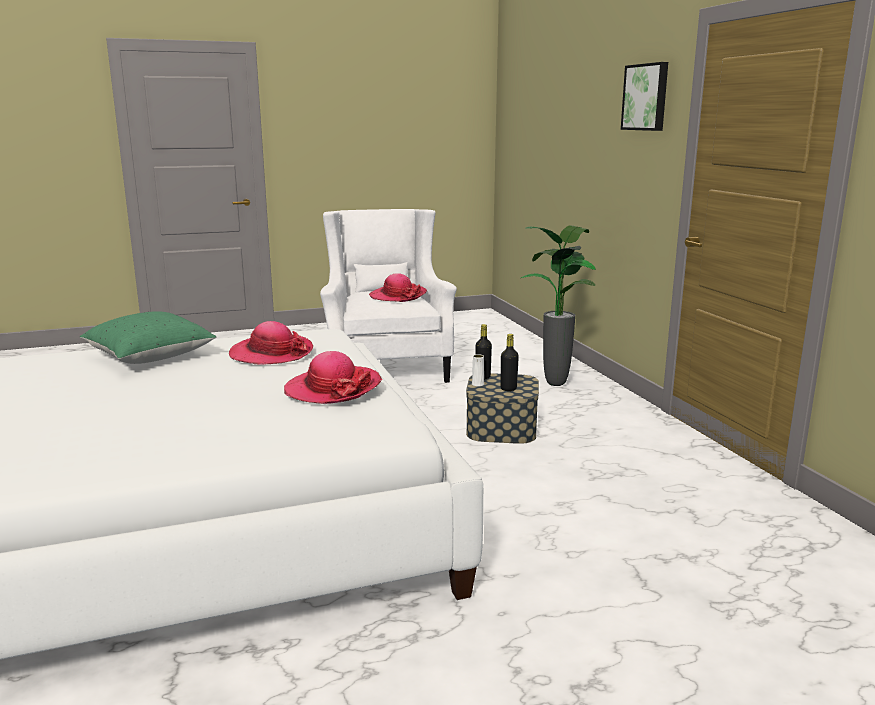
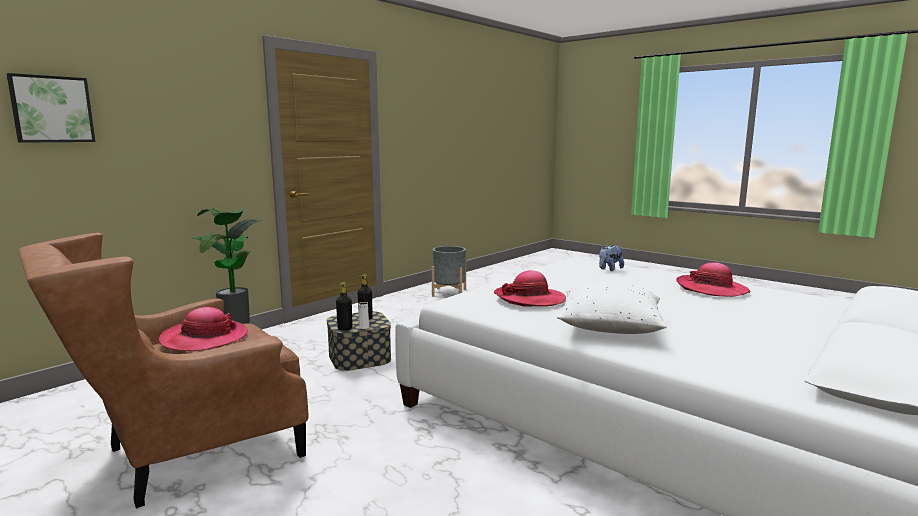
camera: 120 degrees left, 5 degrees down
(150, 357) = (610, 327): green pillow -> white pillow
(293, 422) = (609, 269): none -> plush toy
(332, 388) = (560, 272): hat -> hat (711, 289)
(386, 364) = (186, 455): white armchair -> brown armchair
(646, 97) = (212, 92): picture -> picture (52, 109)
(800, 558) = (449, 293): none -> grey planter

